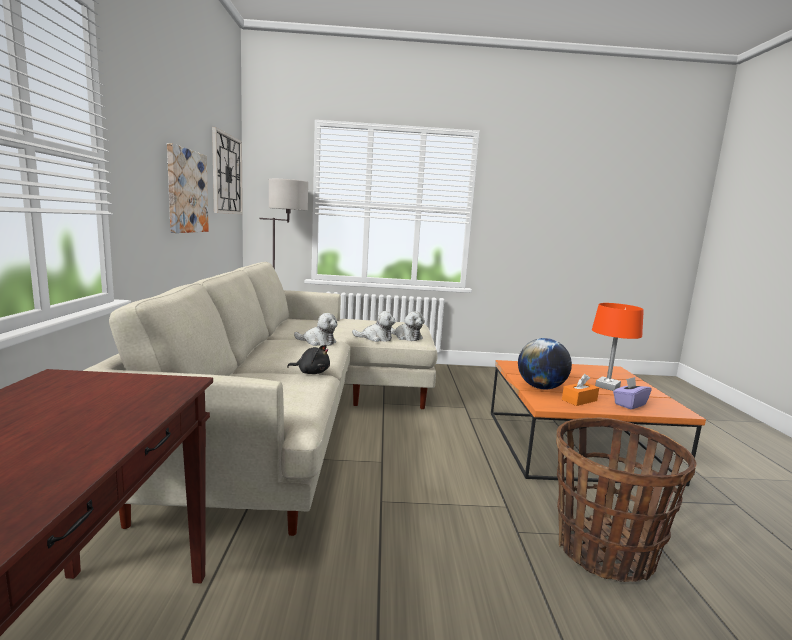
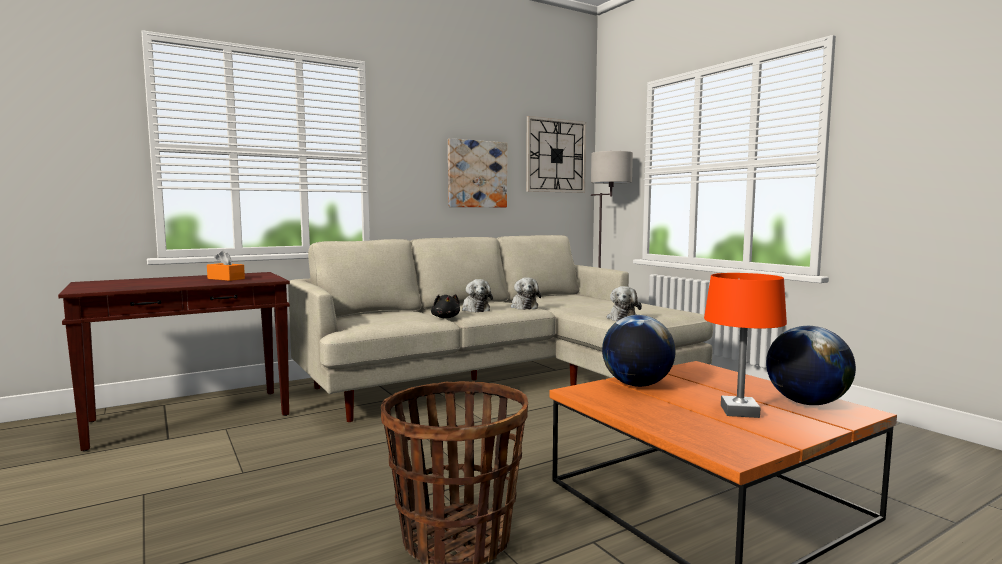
camera: 60 degrees right, 5 degrees down
(376, 338) = (588, 314): plush toy -> plush toy (475, 309)
(579, 400) = (633, 402): orange tissue box -> orange tissue box (226, 279)
(597, 371) = (807, 403): none -> globe
(629, 404) = (684, 425): purple tissue box -> none

